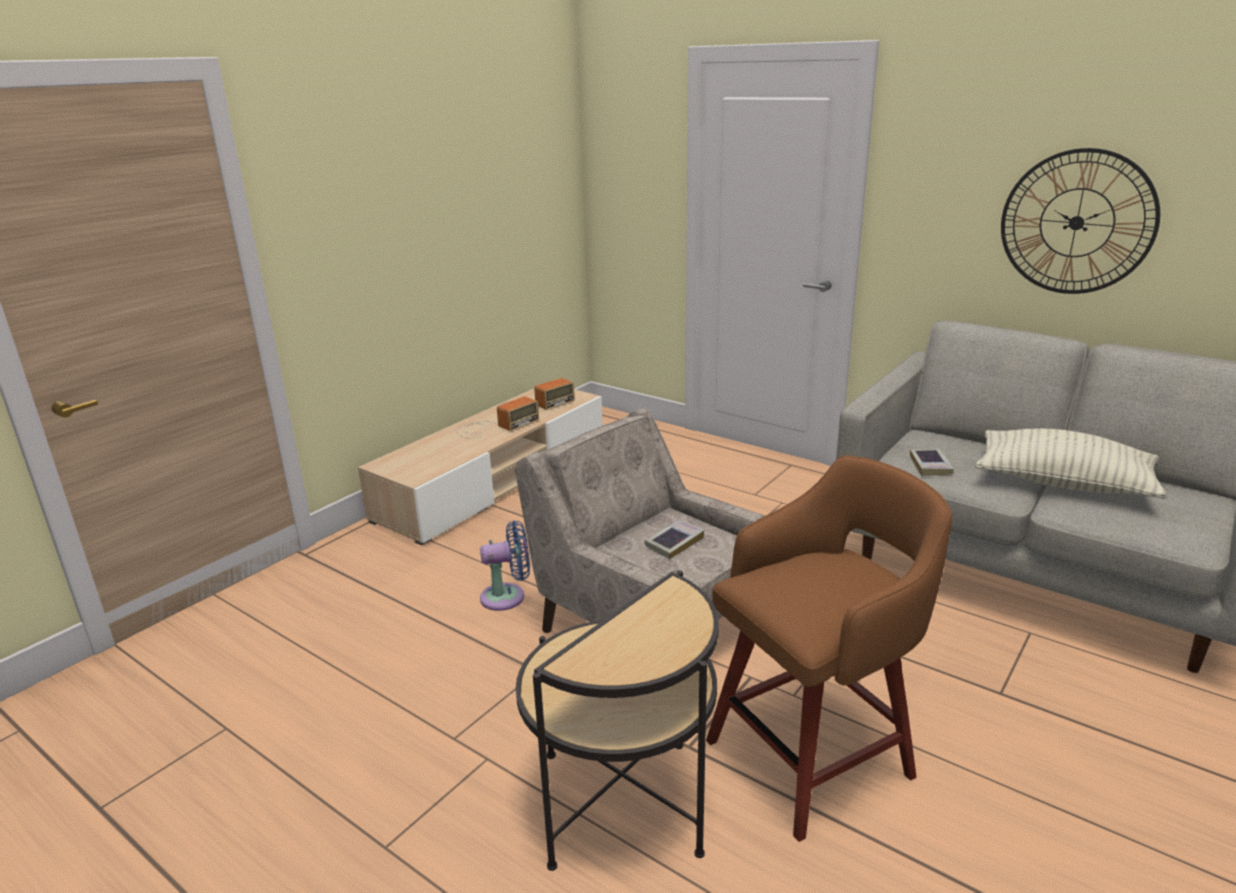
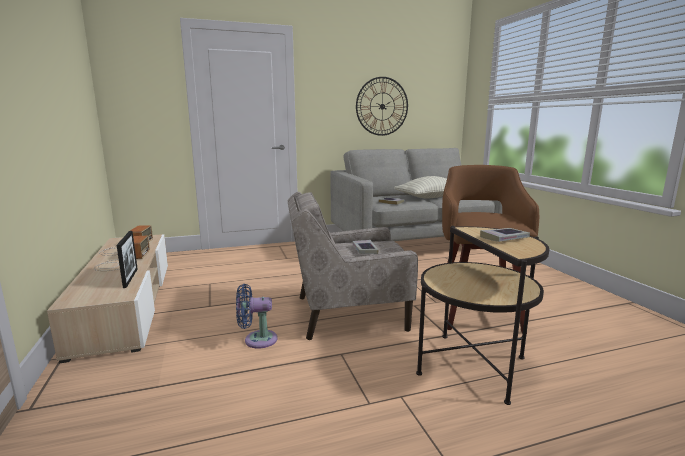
camera: 55 degrees left, 10 degrees down
(458, 456) = (130, 278): none -> picture frame
(507, 597) = (257, 340): blue fan -> blue fan turned 120 degrees counterclockwise
(650, 634) = (504, 238): none -> book

